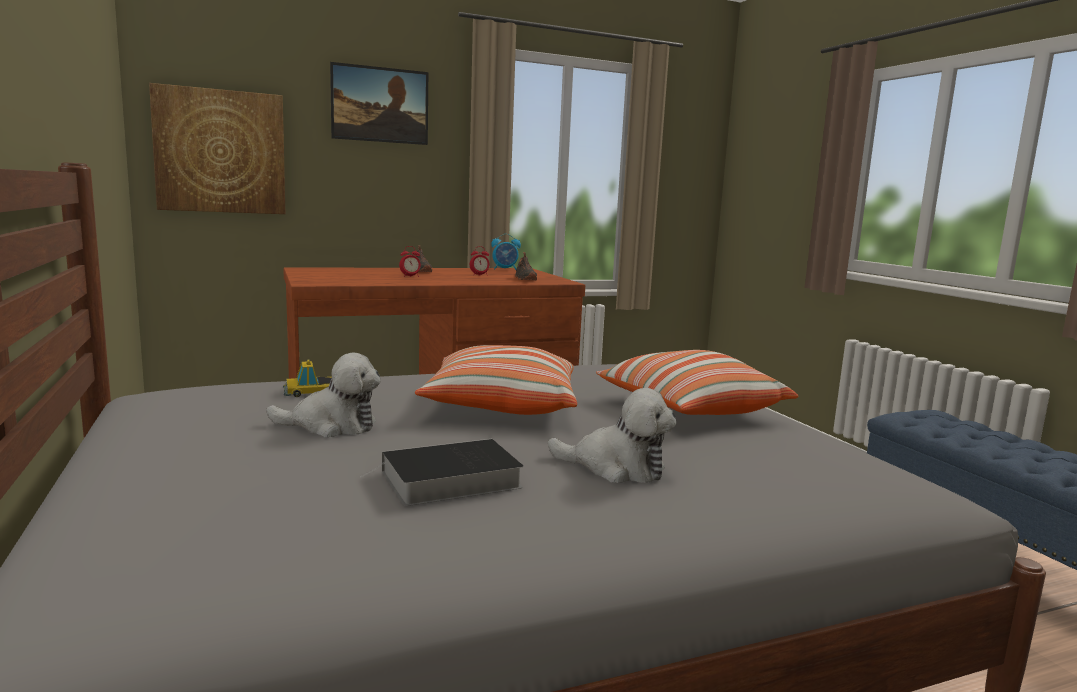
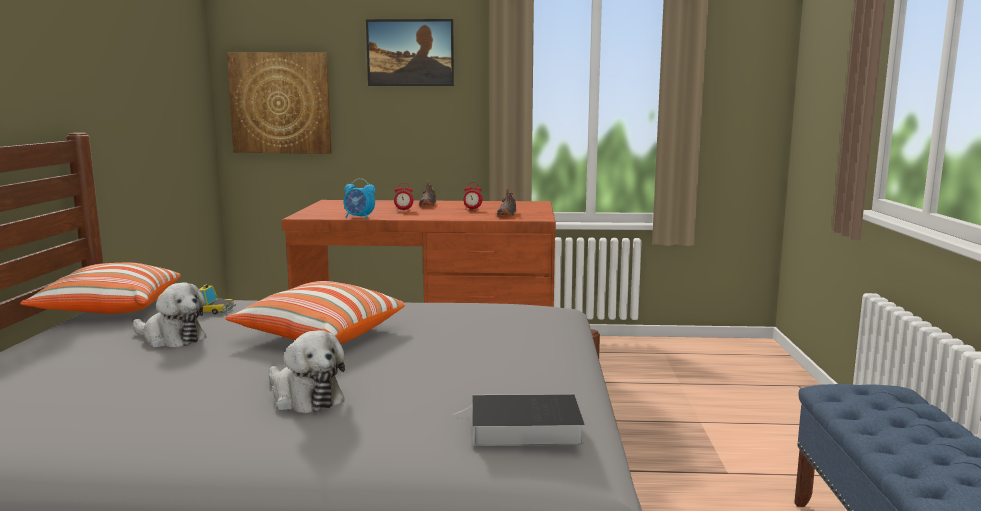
camera: 25 degrees right, 0 degrees up
(447, 480) = (166, 390): book -> book (521, 428)
(505, 269) = (517, 202): alarm clock -> alarm clock (359, 218)
(690, 410) = (479, 356): pillow -> pillow (109, 309)

